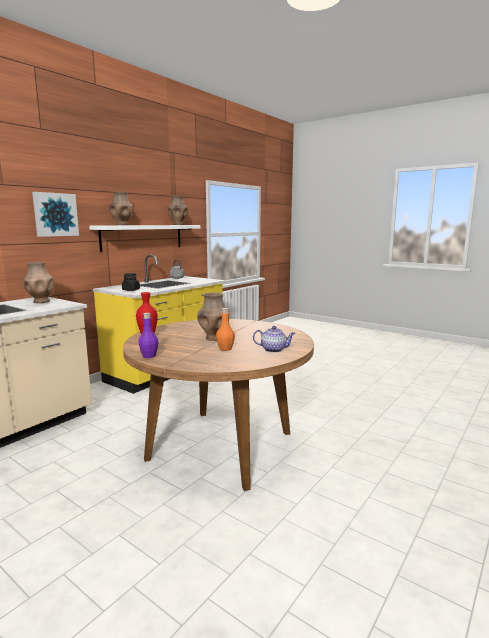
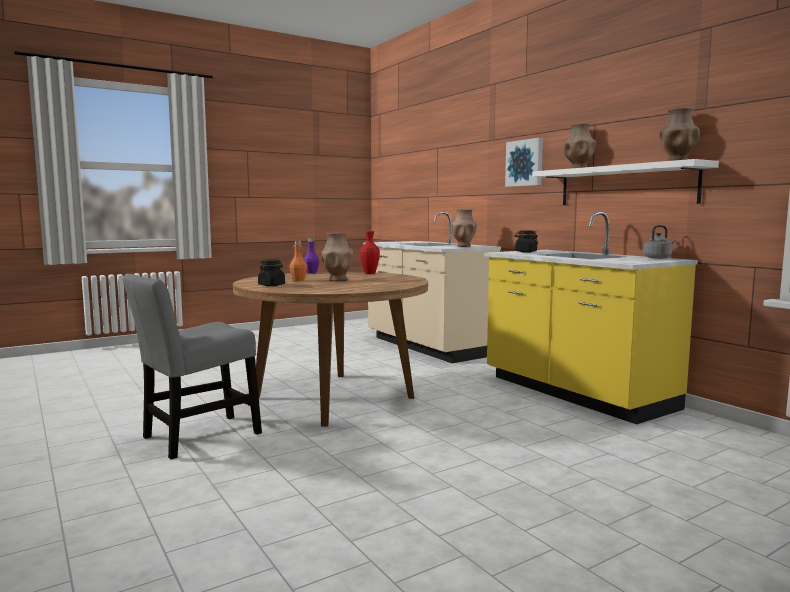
camera: 110 degrees right, 5 degrees down
(274, 350) = (271, 285): teapot -> black jar
(362, 479) = (196, 437): none -> grey chair

